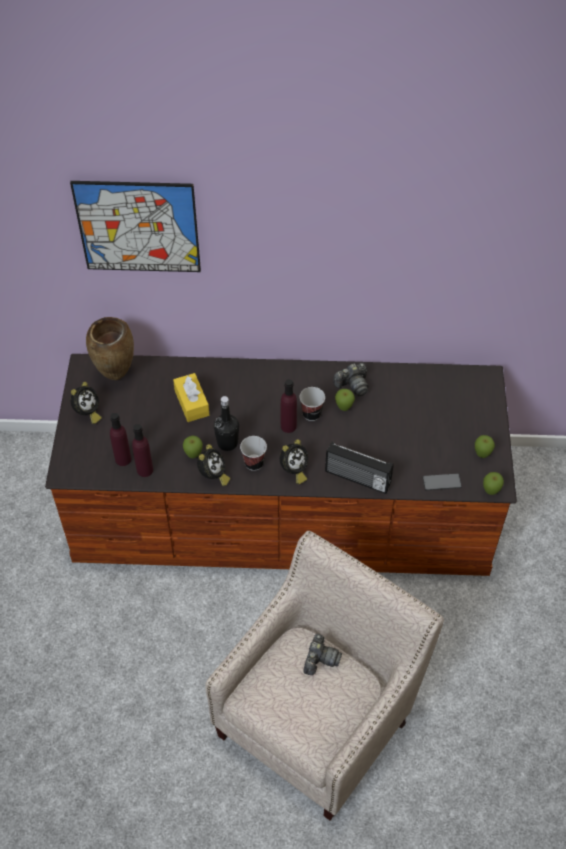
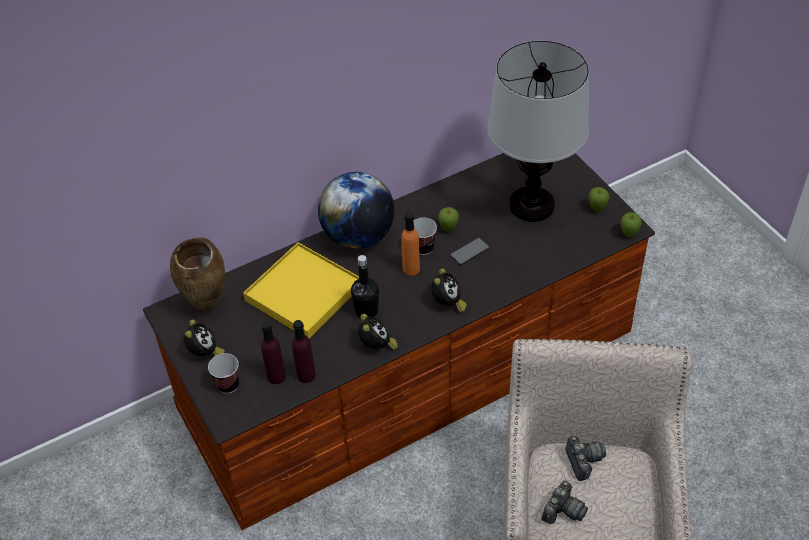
camera: 30 degrees left, 5 degrees down
(138, 227) = (195, 121): picture -> none
(191, 403) = (303, 293): yellow tissue box -> yellow tray
(193, 455) = (343, 338): apple -> none
(254, 463) = (406, 315): cup -> cup (228, 385)
(269, 377) = (358, 236): none -> globe
(288, 426) = (411, 268): purple bottle -> orange bottle
(352, 385) = (440, 206): camera -> camera (563, 510)
(357, 479) = (509, 281): radio -> none
(428, 422) = (531, 205): none -> table lamp
(441, 482) = (583, 247): phone -> phone (469, 252)

